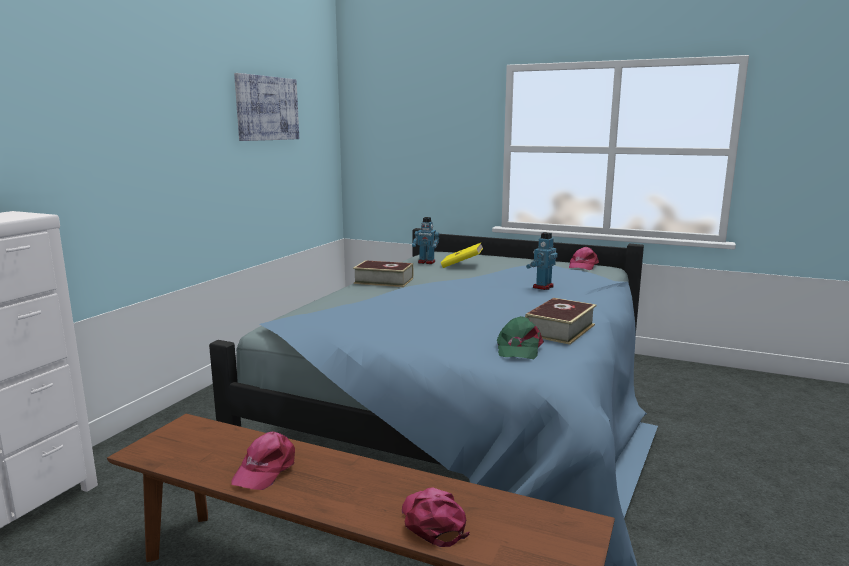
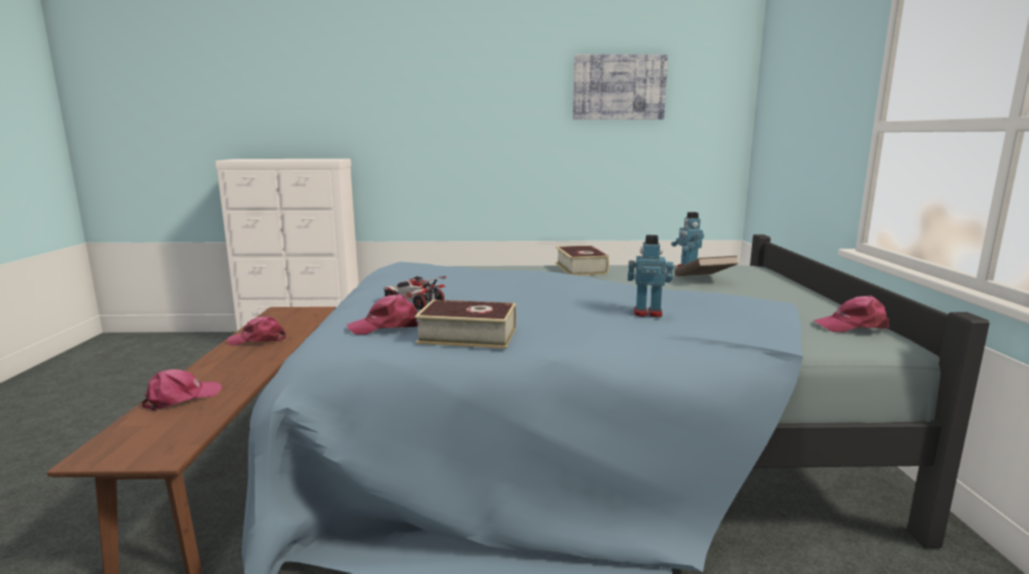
camera: 65 degrees right, 0 degrees up
(452, 334) = (413, 303): none -> toy car
(462, 265) = (704, 280): yellow book -> brown book
(518, 348) = (387, 326): green cap -> pink cap

